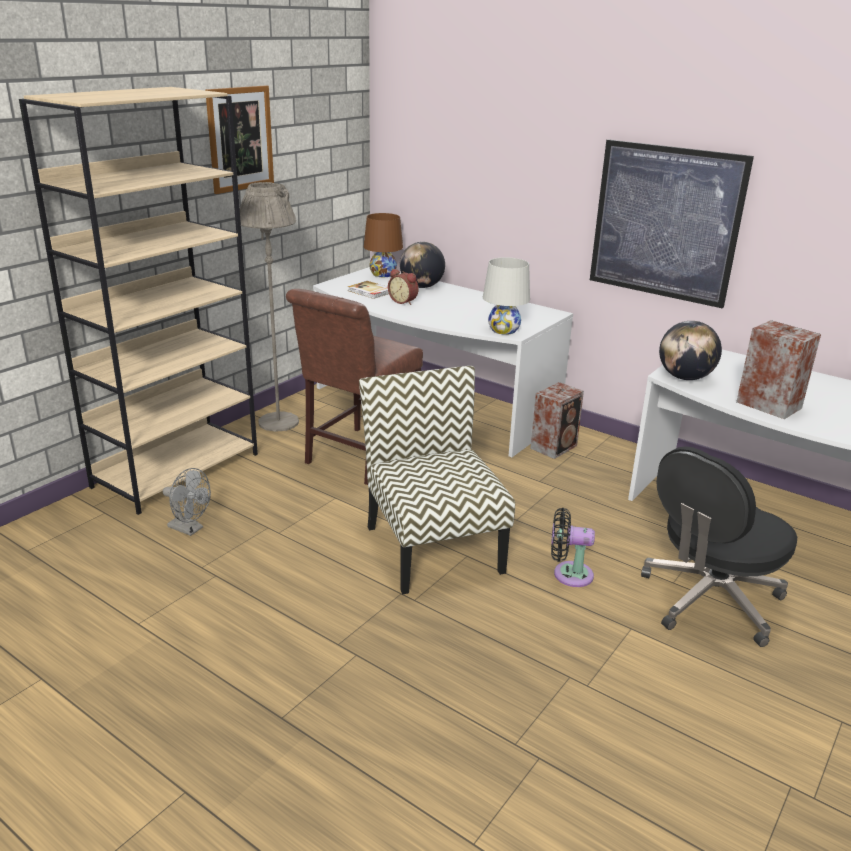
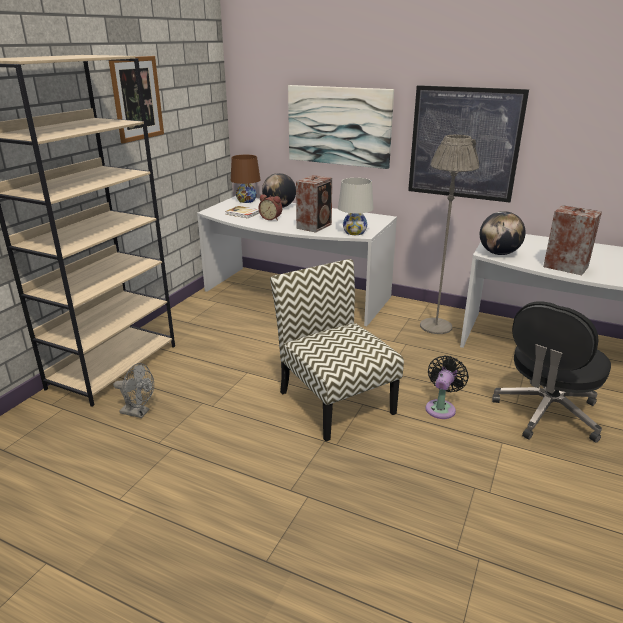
camera: 10 degrees left, 0 degrees up
(278, 422) = (183, 319): grey floor lamp -> grey floor lamp (436, 326)
(357, 458) = (253, 340): brown chair -> none
(506, 185) = (339, 126): none -> picture
(555, 447) = (394, 315): speaker -> speaker (315, 226)
(568, 574) = (441, 407): black fan -> black fan turned 120 degrees clockwise

